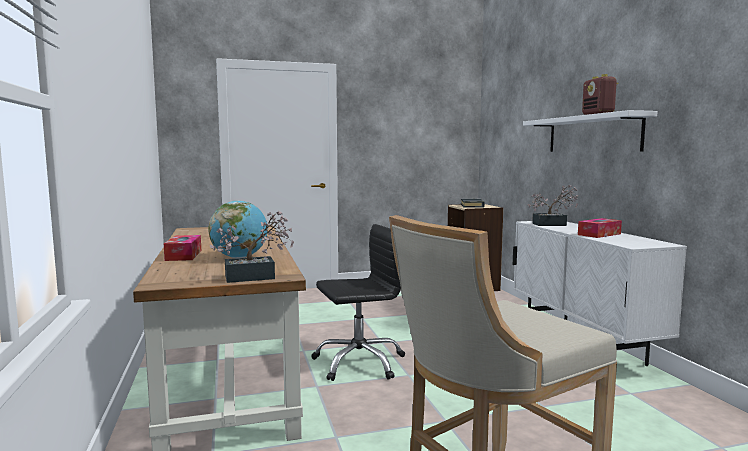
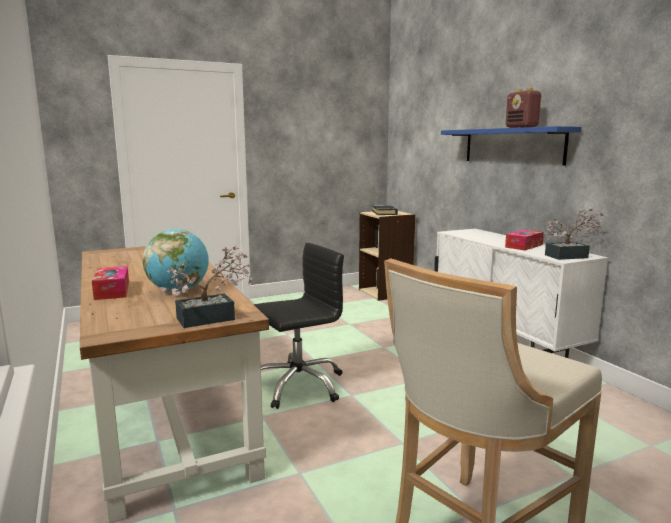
camera: 10 degrees left, 5 degrees up
(553, 224) = (474, 235): potted plant -> potted plant (570, 256)
(592, 134) = (512, 146): white shelf -> blue shelf

